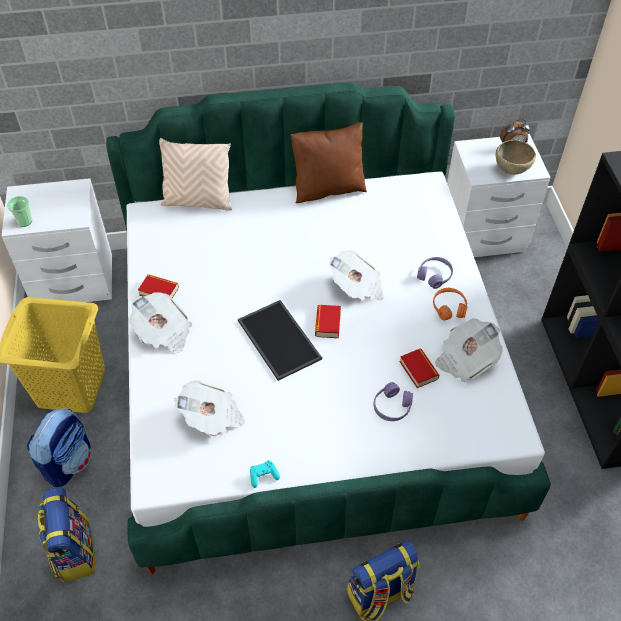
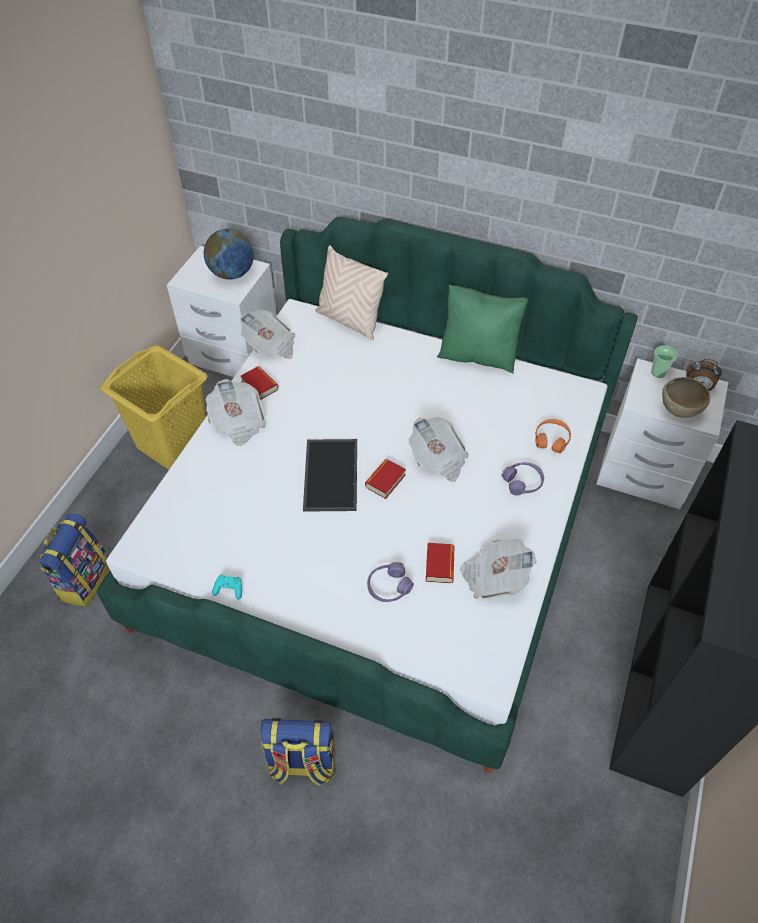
camera: 30 degrees right, 0 degrees up
(25, 221) = (192, 280): cup -> cup (658, 372)
(60, 201) = (232, 274): none -> globe
(68, 461) = (129, 504): backpack -> none
(212, 417) = (224, 516): newspaper -> newspaper (270, 346)
(328, 188) = (478, 355): brown pillow -> green pillow
(449, 308) = (514, 520): orange headphones -> orange headphones (551, 440)

